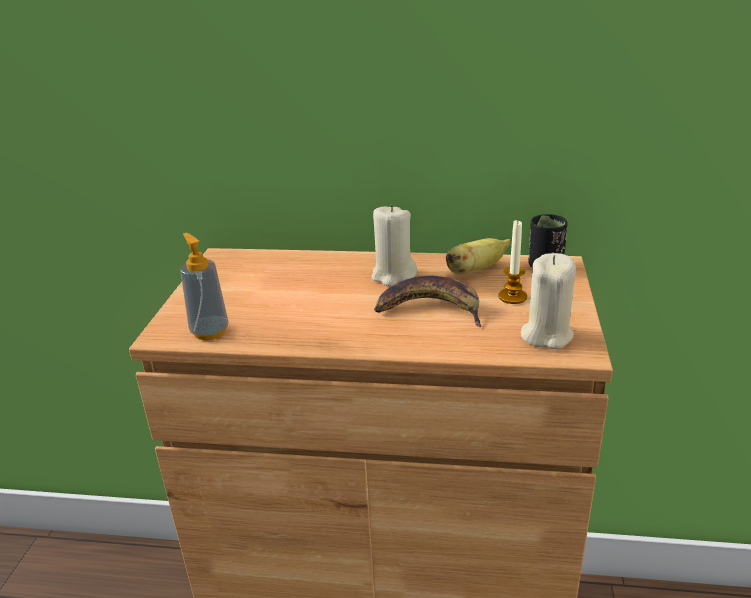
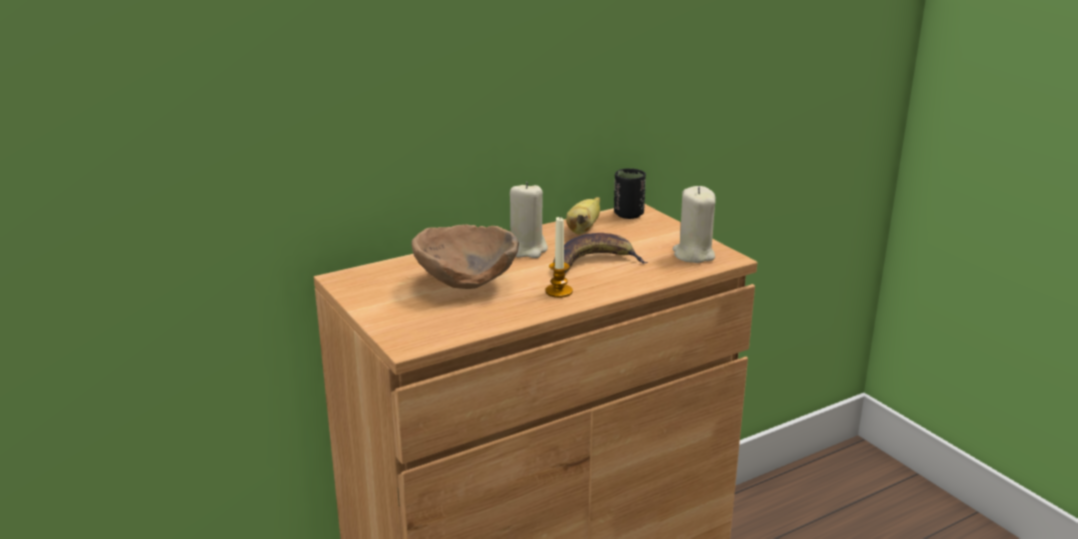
camera: 40 degrees left, 5 degrees down
(209, 331) = (446, 329): soap dispenser -> none
(295, 292) = (467, 283): none -> brown bowl
(512, 297) = (637, 239): candle -> candle (559, 291)

